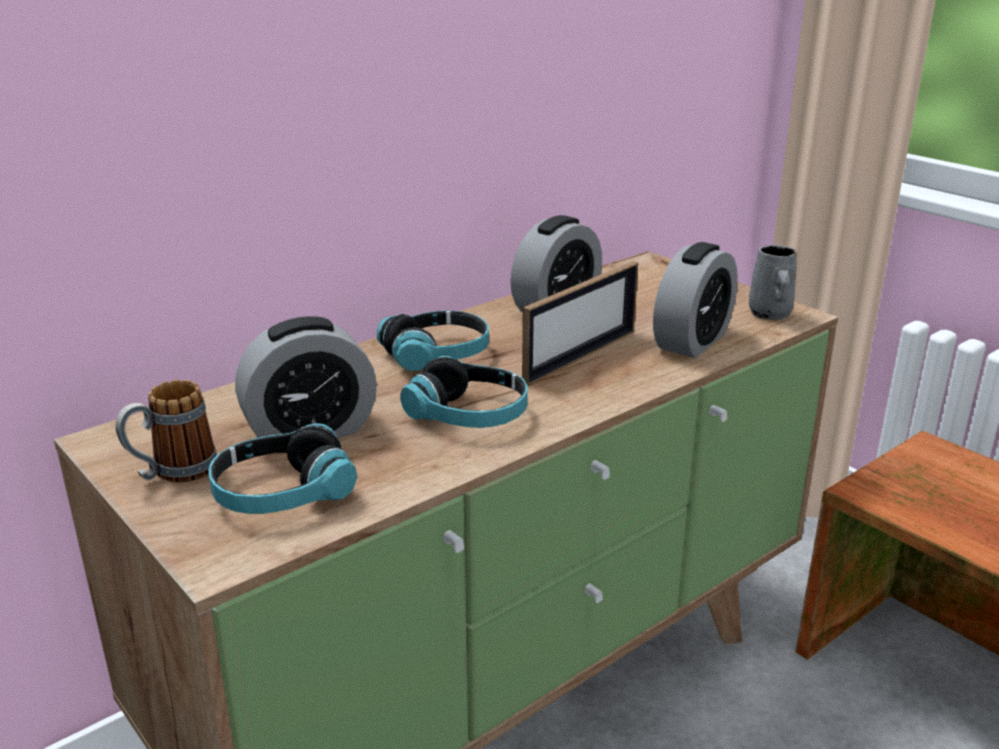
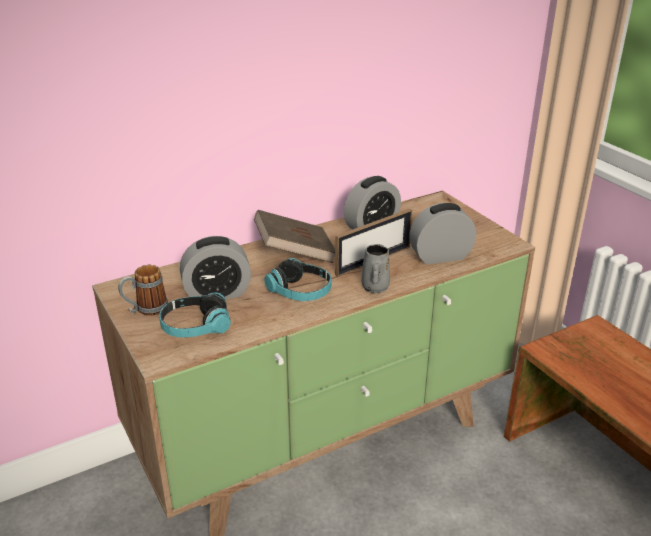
camera: 10 degrees right, 5 degrees up
(437, 355) = (295, 253): headphones -> brown book
(692, 341) = (440, 256): alarm clock -> alarm clock turned 150 degrees counterclockwise
(770, 314) = (494, 242): grey mug -> grey mug (375, 288)

